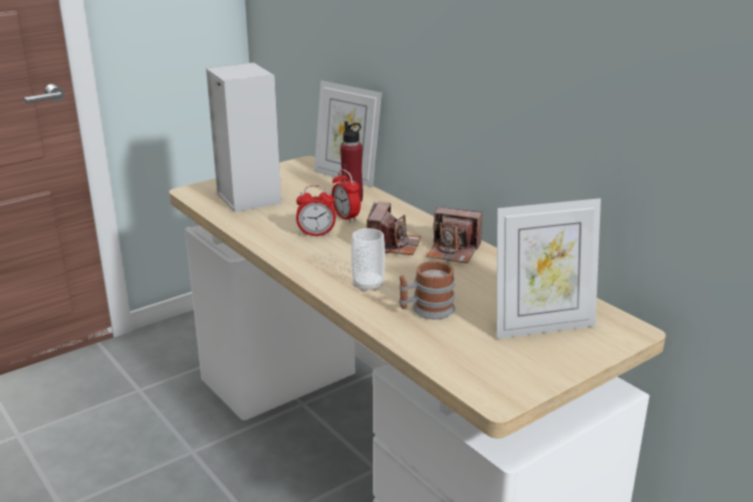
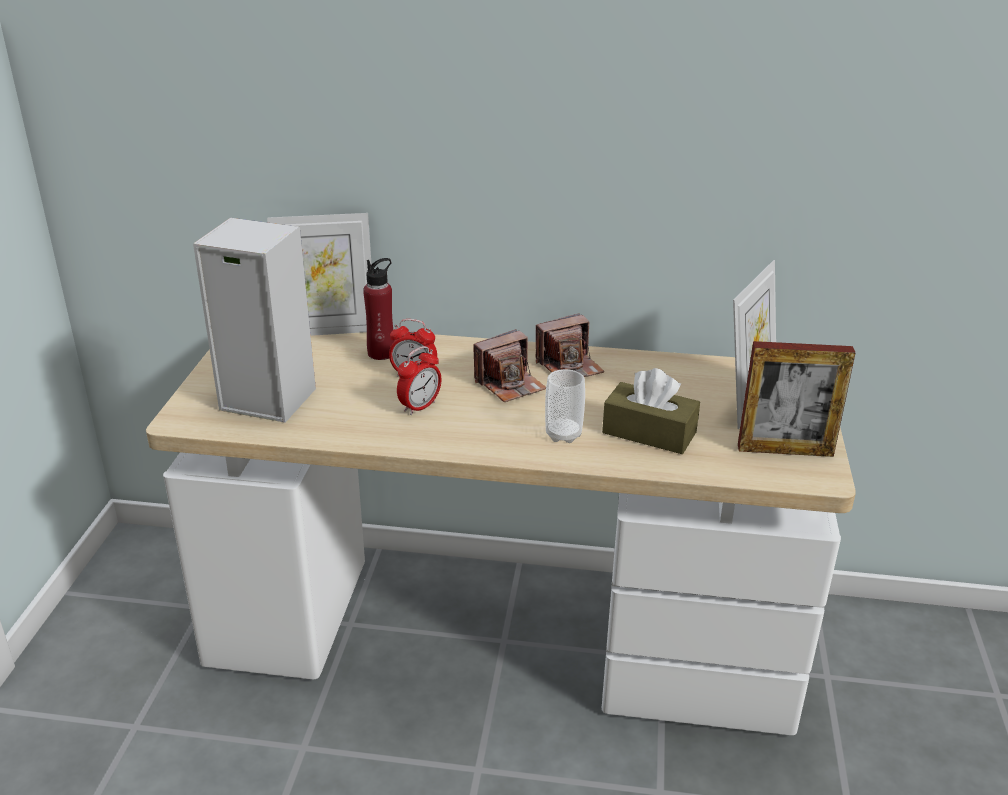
camera: 45 degrees left, 5 degrees up
(393, 245) = (510, 384): camera -> camera turned 90 degrees clockwise
(426, 310) = (649, 432): mug -> brown tissue box
(505, 368) = (785, 450): none -> picture frame

